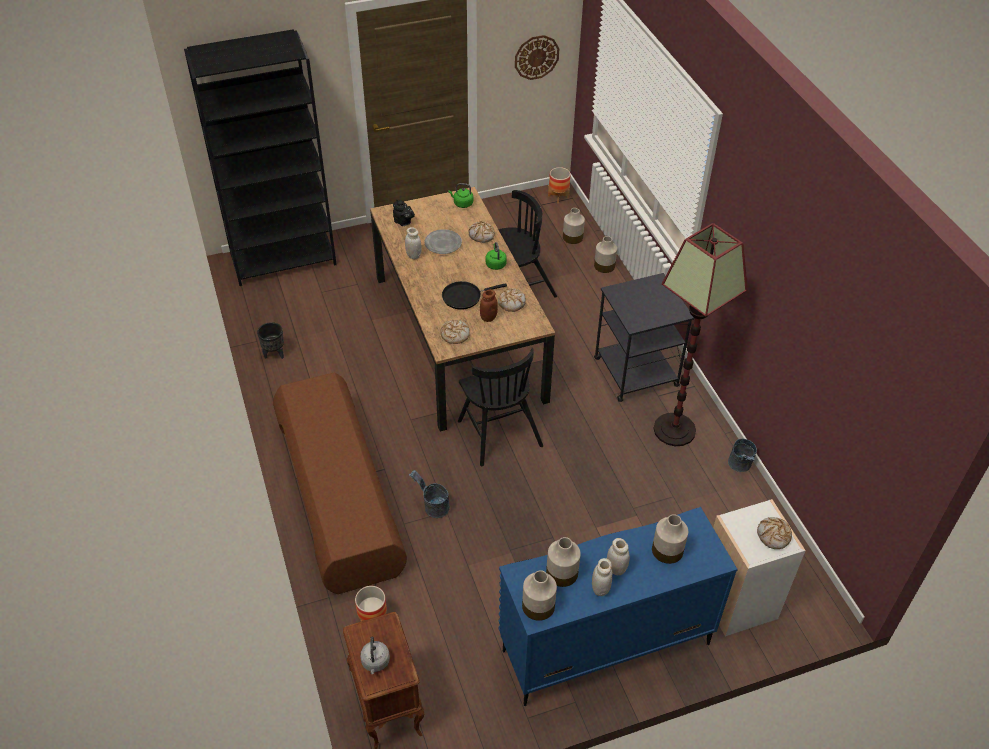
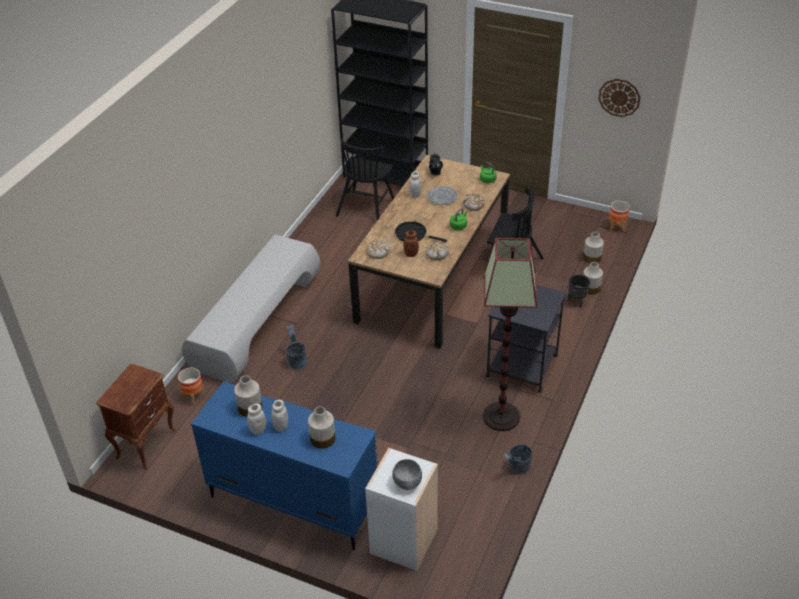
camera: 45 degrees right, 5 degrees down
(274, 354) = (316, 225): black planter -> black planter (576, 302)
(338, 494) = (256, 320): brown bench -> grey bench
(375, 663) = (122, 390): grey kettle -> none
(498, 429) = (388, 343): black chair -> black chair (367, 206)
(538, 606) = (215, 413): beige vase -> none
(773, 536) = (407, 483): bread -> grey bowl

